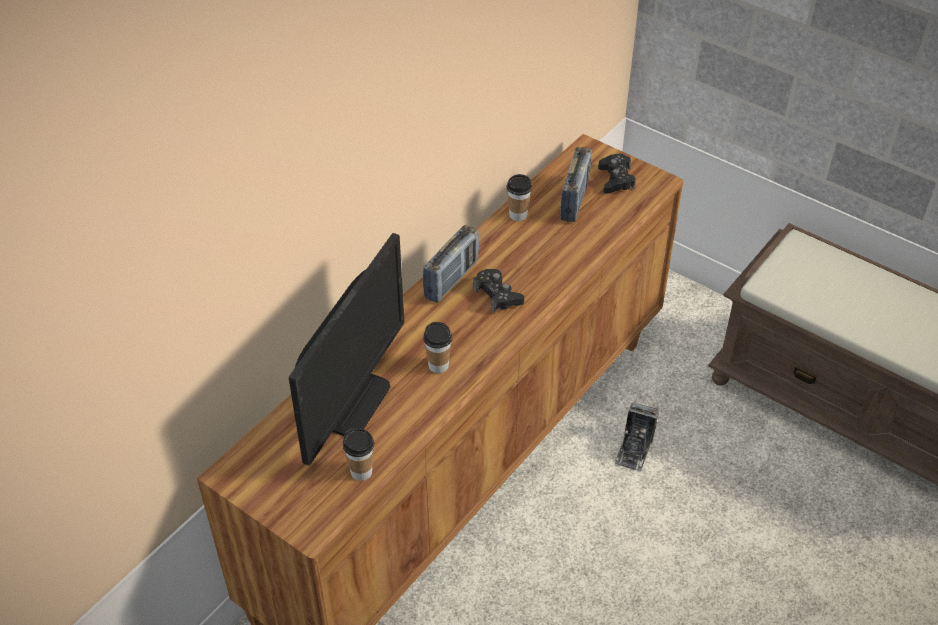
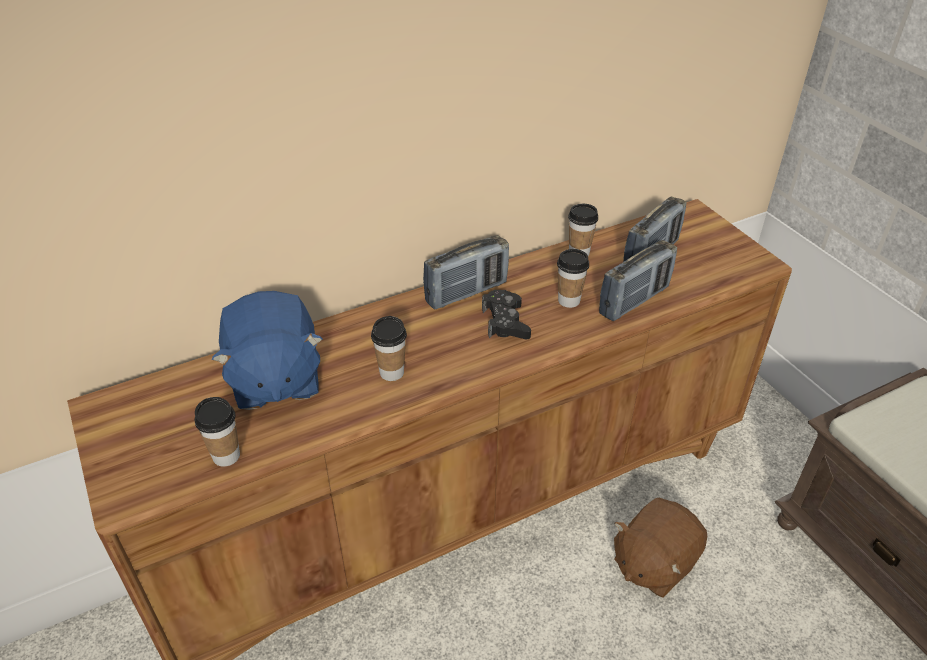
camera: 25 degrees right, 5 degrees down
(351, 402) = (274, 379): monitor -> blue plush toy
(534, 261) = (569, 300): none -> cup
(583, 245) = (634, 301): none -> radio
(616, 179) = (710, 248): black game controller -> none
(634, 449) = (653, 563): camera -> brown plush toy

